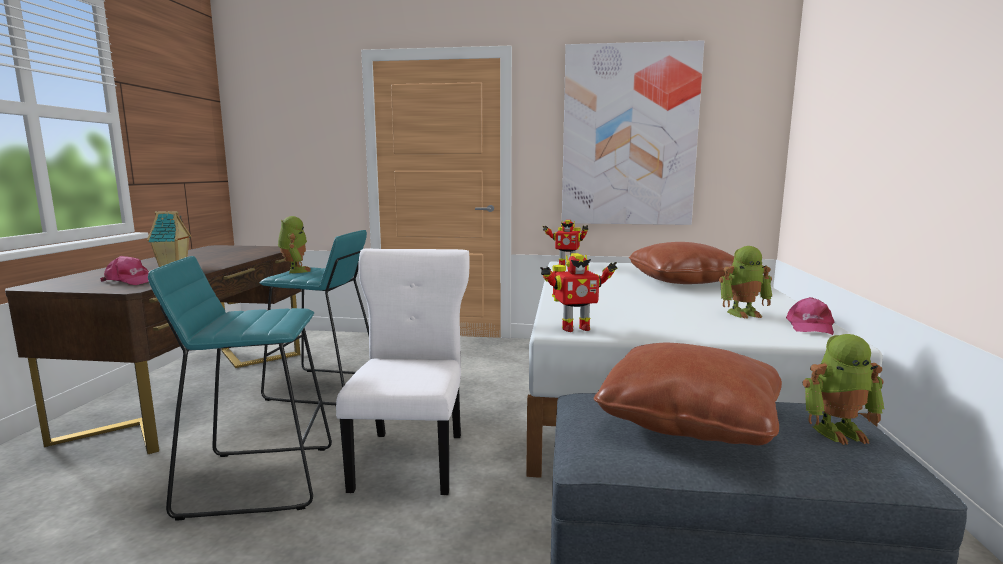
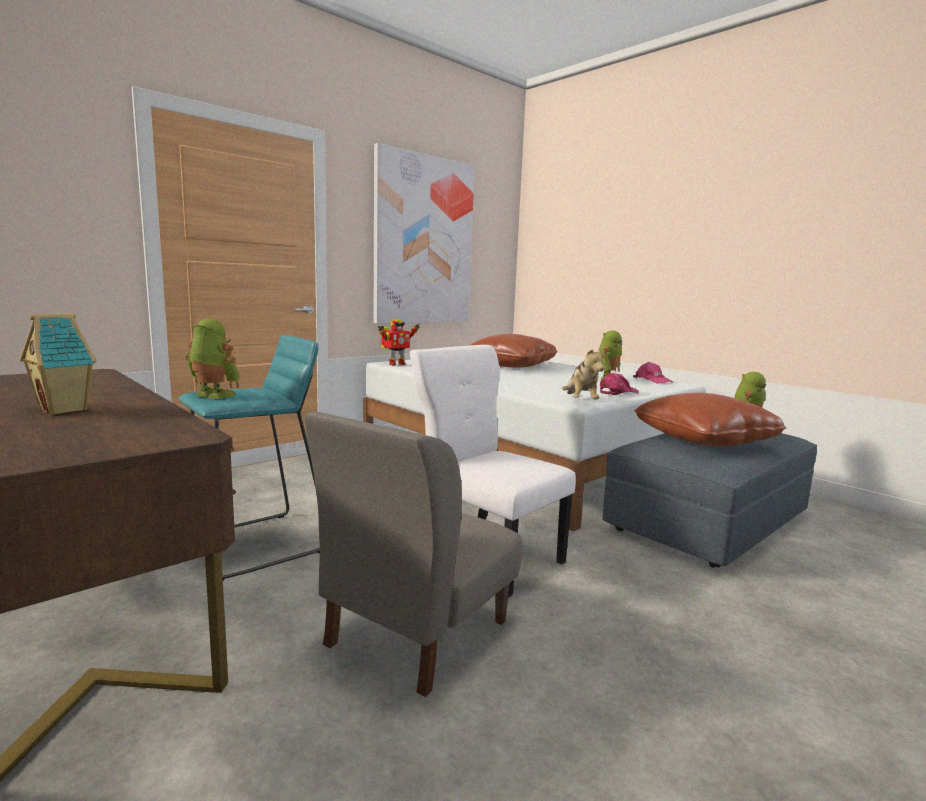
camera: 50 degrees left, 0 degrees up
(132, 281) = (123, 431): pink cap -> pink cap (617, 392)
(257, 479) = (416, 632): turquoise stool -> grey chair
(574, 328) = (580, 401): toy robot -> plush toy

